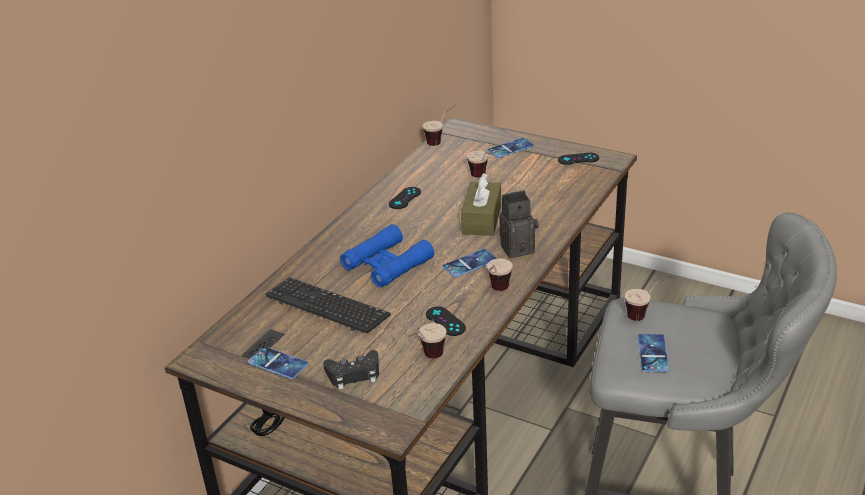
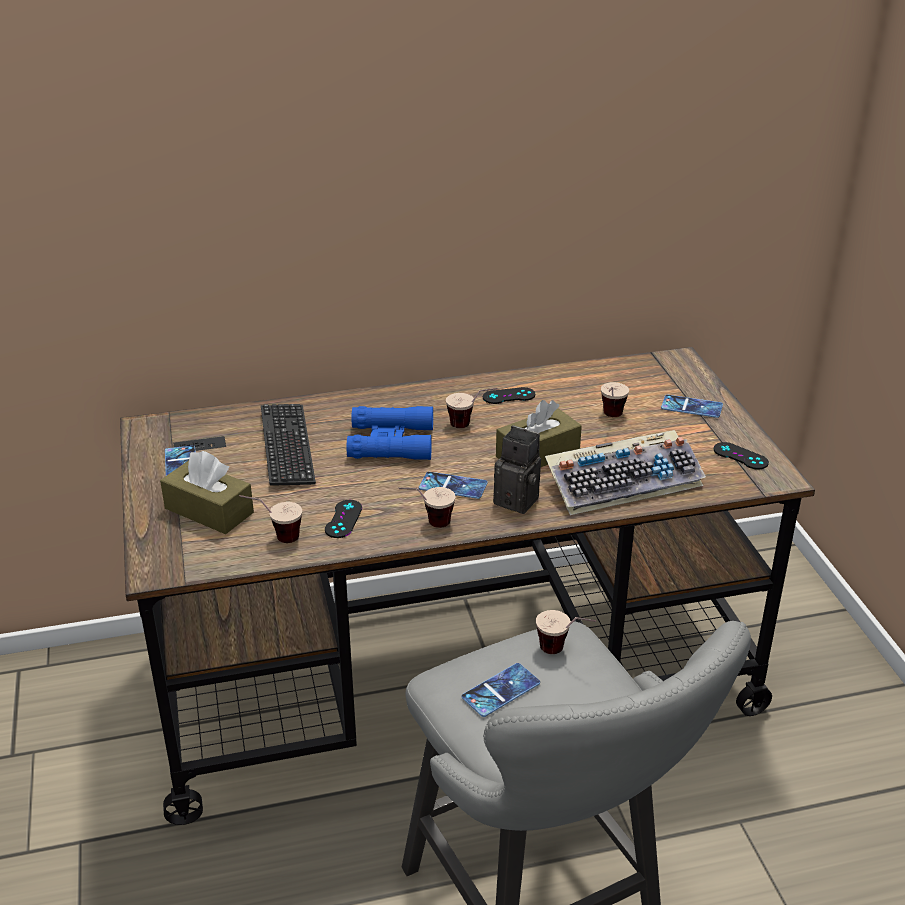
camera: 45 degrees right, 0 degrees up
(354, 374) = (209, 510): black game controller -> brown tissue box
(441, 140) = (639, 363): cup -> cup (471, 425)
(550, 205) = (624, 482): none -> keyboard

